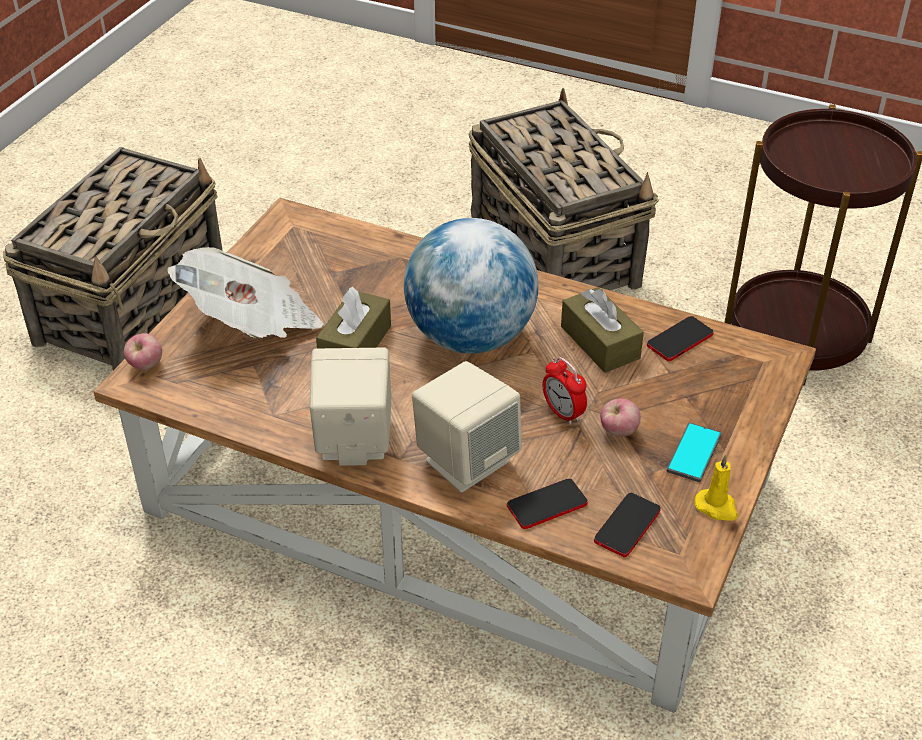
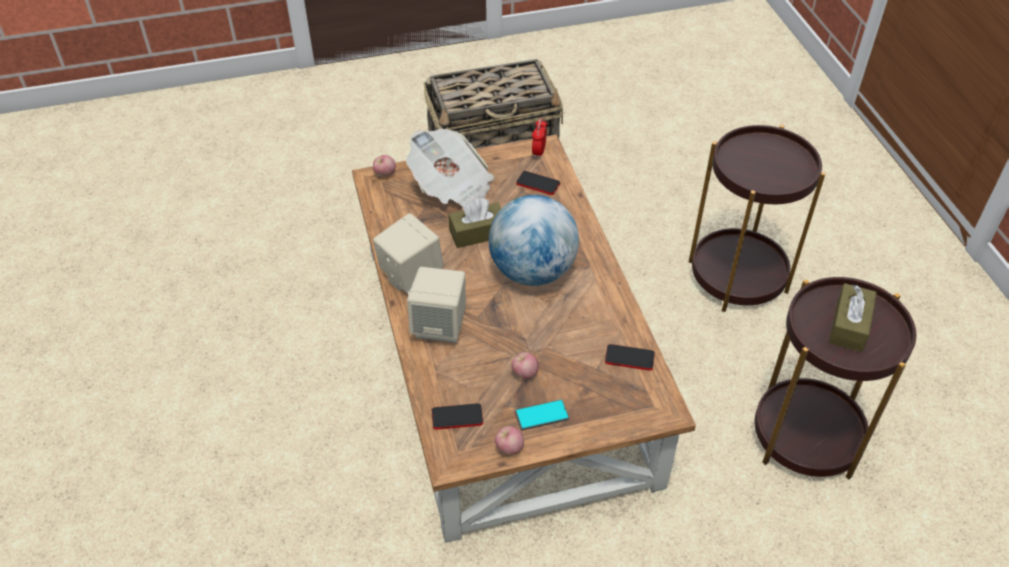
camera: 50 degrees right, 5 degrees up
(547, 505) = (440, 376): phone -> phone (538, 184)
(553, 250) = (737, 276): basket -> brown side table
(563, 413) = (514, 342): alarm clock -> alarm clock (538, 152)
(600, 342) = (587, 325): brown tissue box -> brown tissue box (849, 325)
(717, 507) = (509, 448): yellow candle -> apple

